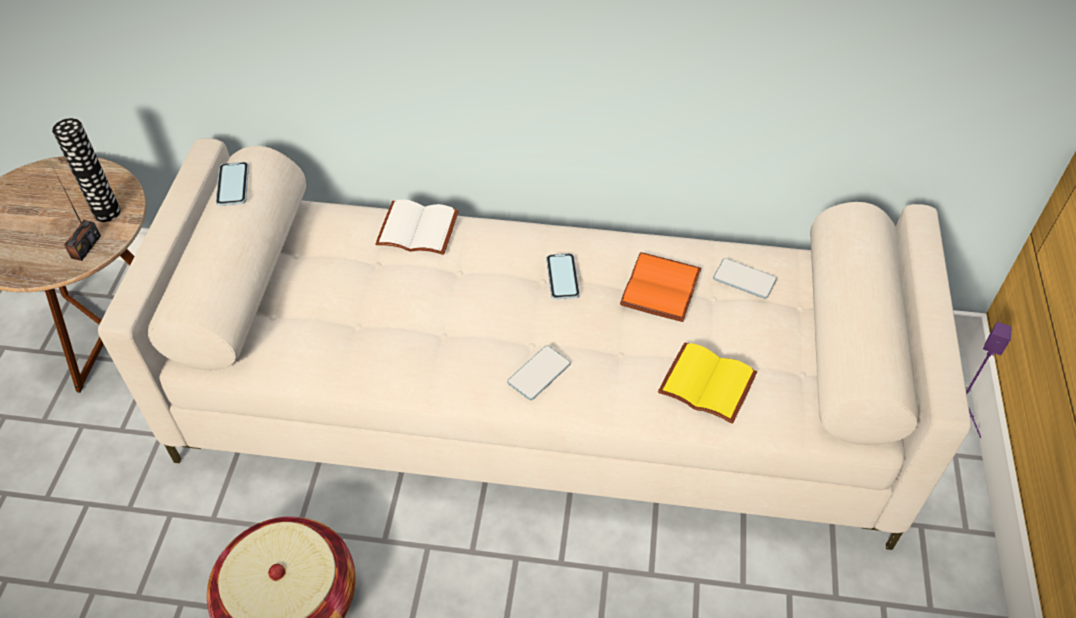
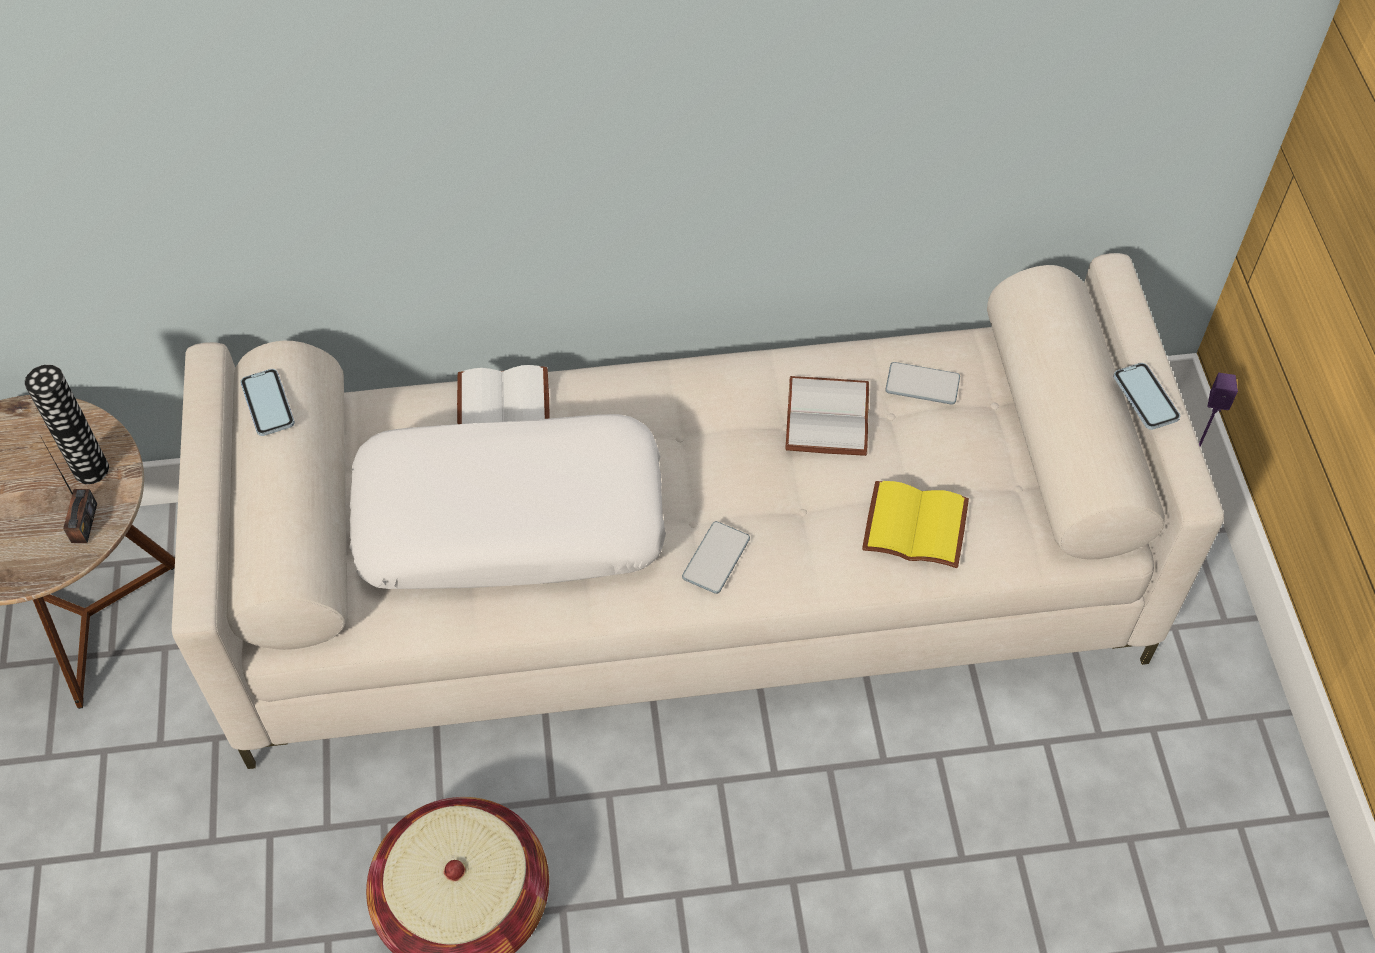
camera: 15 degrees left, 5 degrees up
(393, 312) = (511, 519): none -> white pillow
(562, 277) = (705, 429): phone -> phone (1145, 398)
(662, 290) = (830, 419): orange book -> white book

